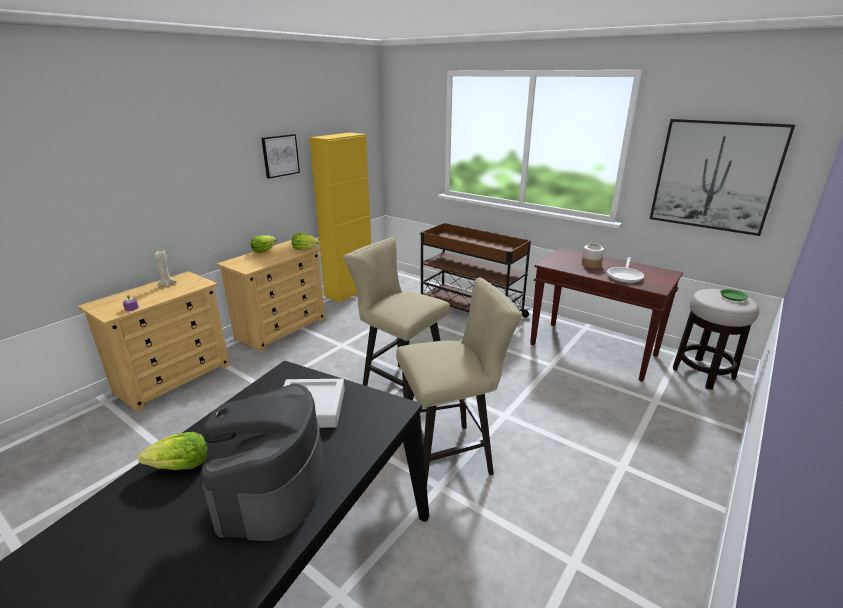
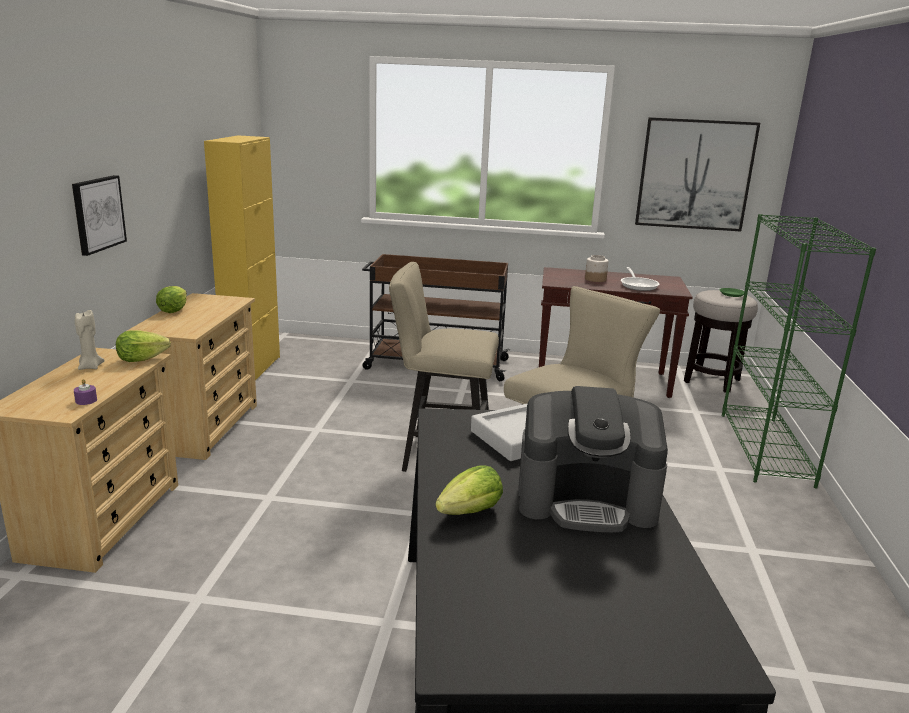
camera: 30 degrees left, 5 degrees down
(271, 488) = (586, 500): coffee machine -> coffee machine turned 60 degrees counterclockwise
(280, 155) = (175, 167): picture -> picture (98, 214)
(304, 249) = (232, 301): lettuce -> lettuce (141, 359)
(694, 459) = (765, 449): none -> green bookcase

